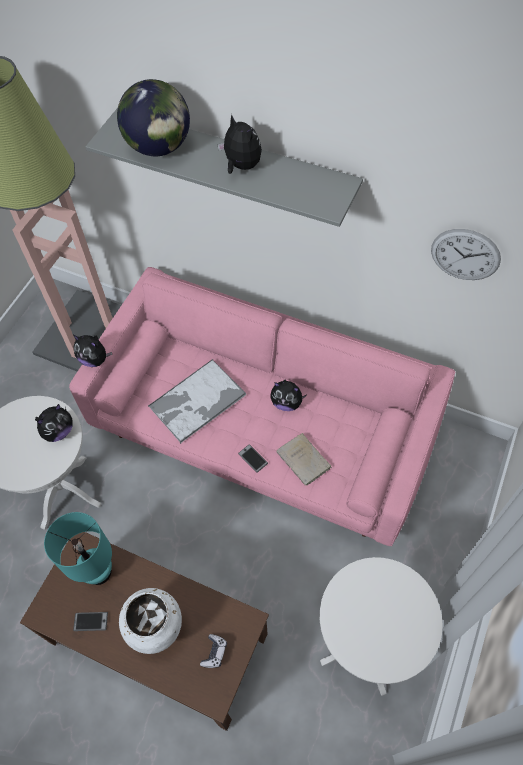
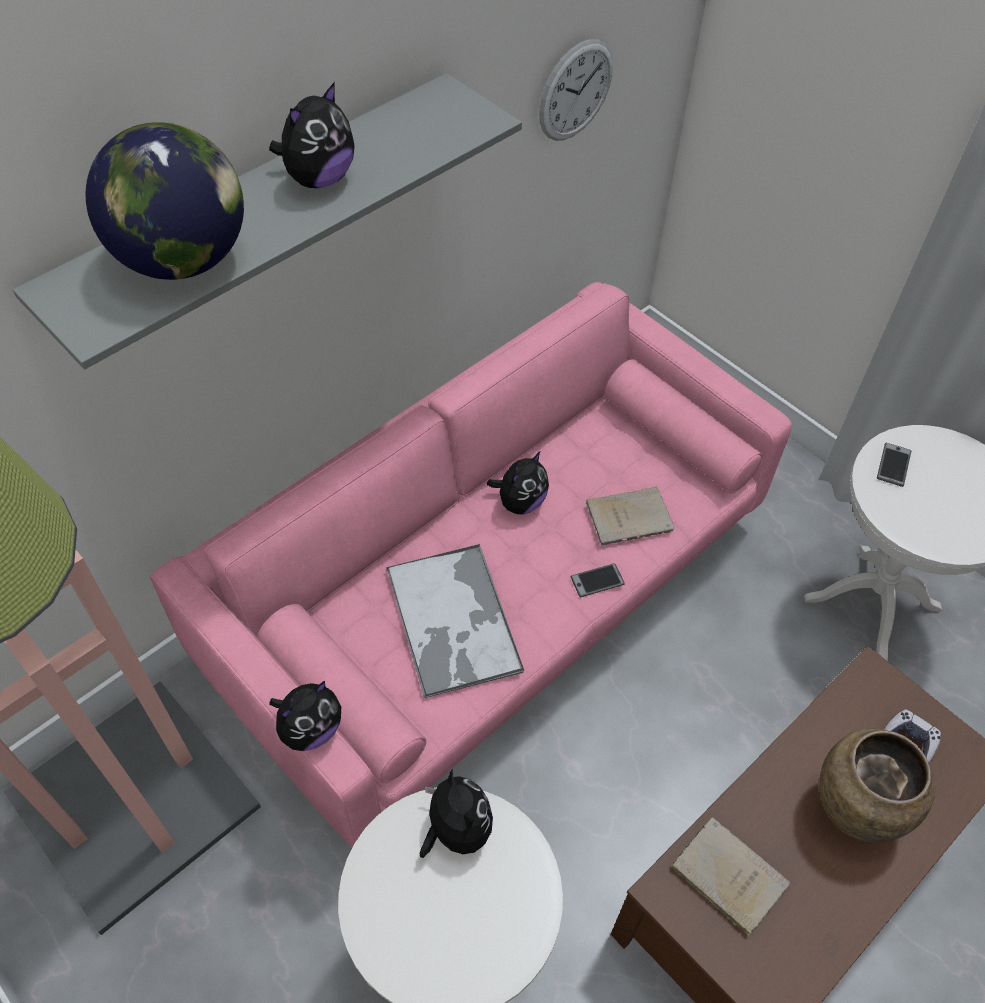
camera: 70 degrees left, 5 degrees down
(90, 621) = (814, 914): phone -> phone (893, 465)
(98, 571) = (726, 874): turquoise table lamp -> beige book
(156, 628) = (852, 810): white vase -> brown vase
(241, 166) = (319, 179): plush toy -> plush toy turned 150 degrees clockwise

